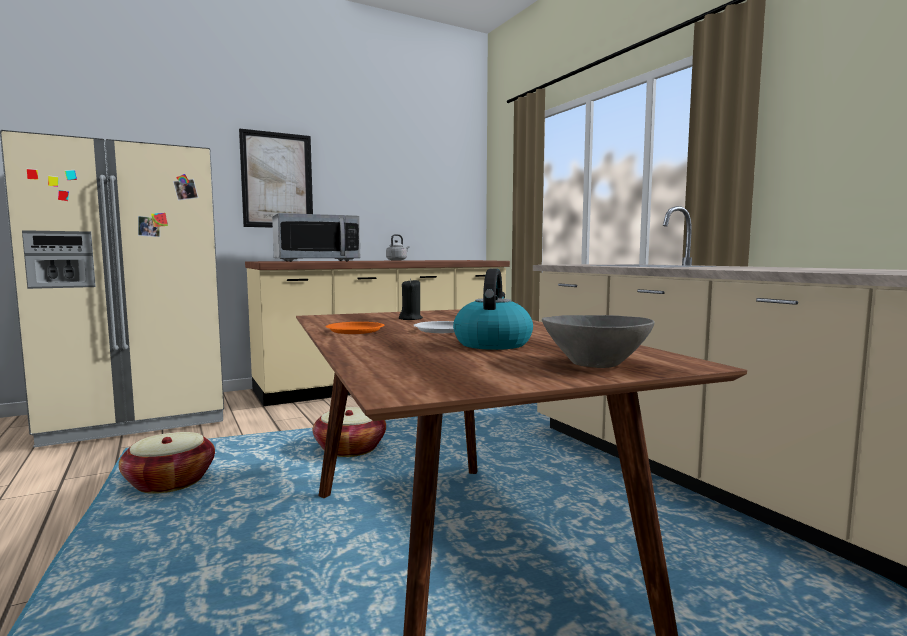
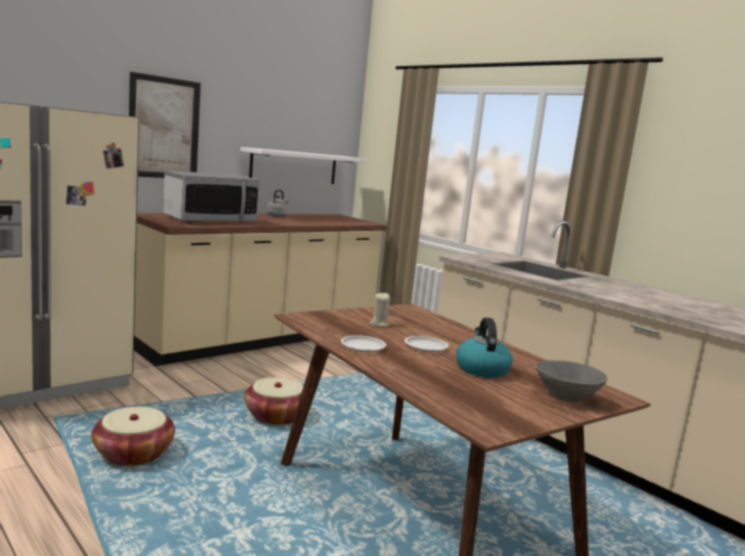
camera: 15 degrees left, 5 degrees up
(355, 331) = (363, 347): orange plate -> white plate
(410, 319) = (379, 324): black candle -> beige candle
(417, 214) = (294, 167): none -> white shelf

